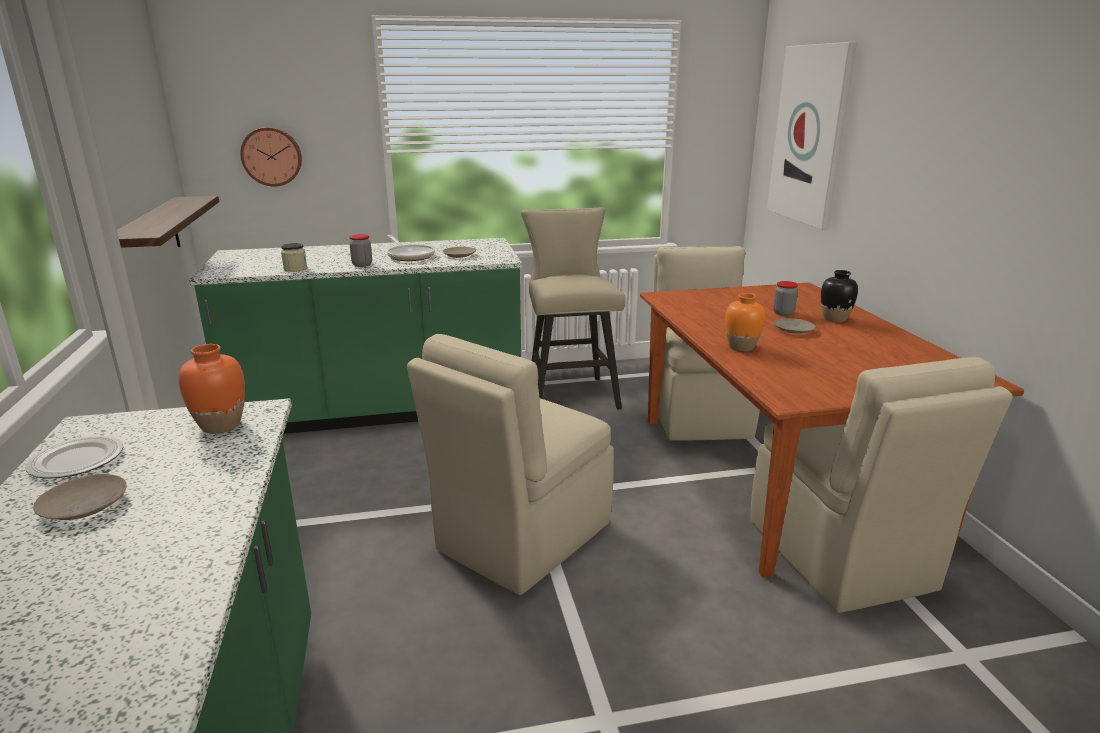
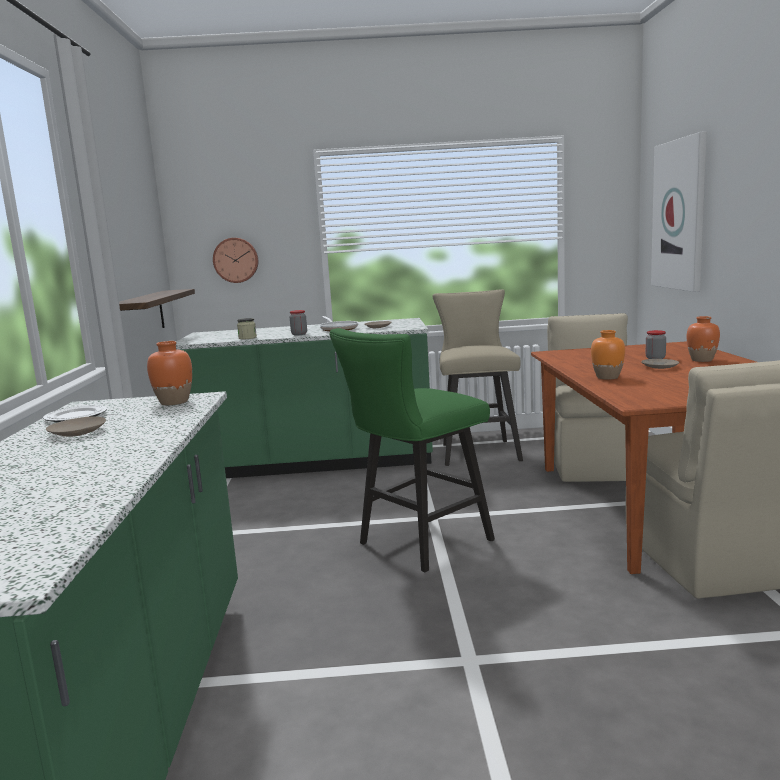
camera: 10 degrees right, 10 degrees down
(520, 538) = (418, 544): beige chair -> green stool
(834, 319) = (702, 360): black vase -> orange vase

